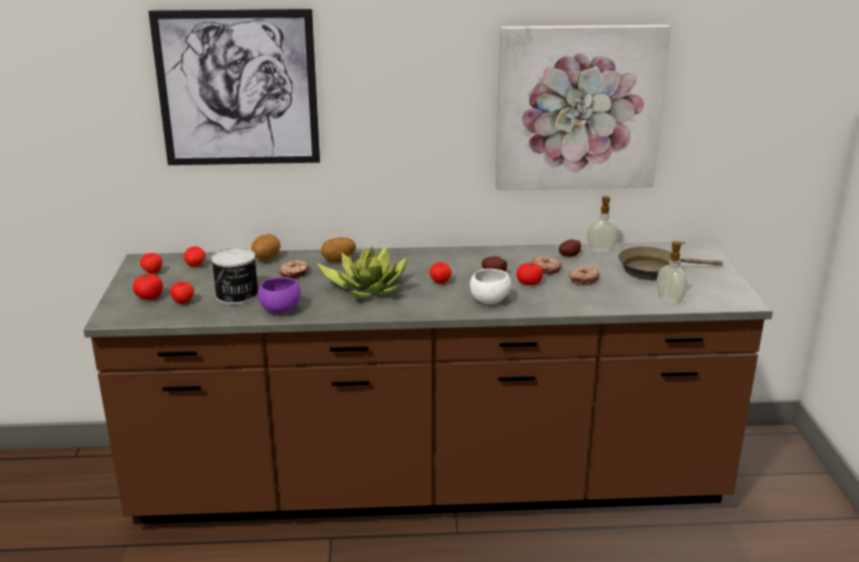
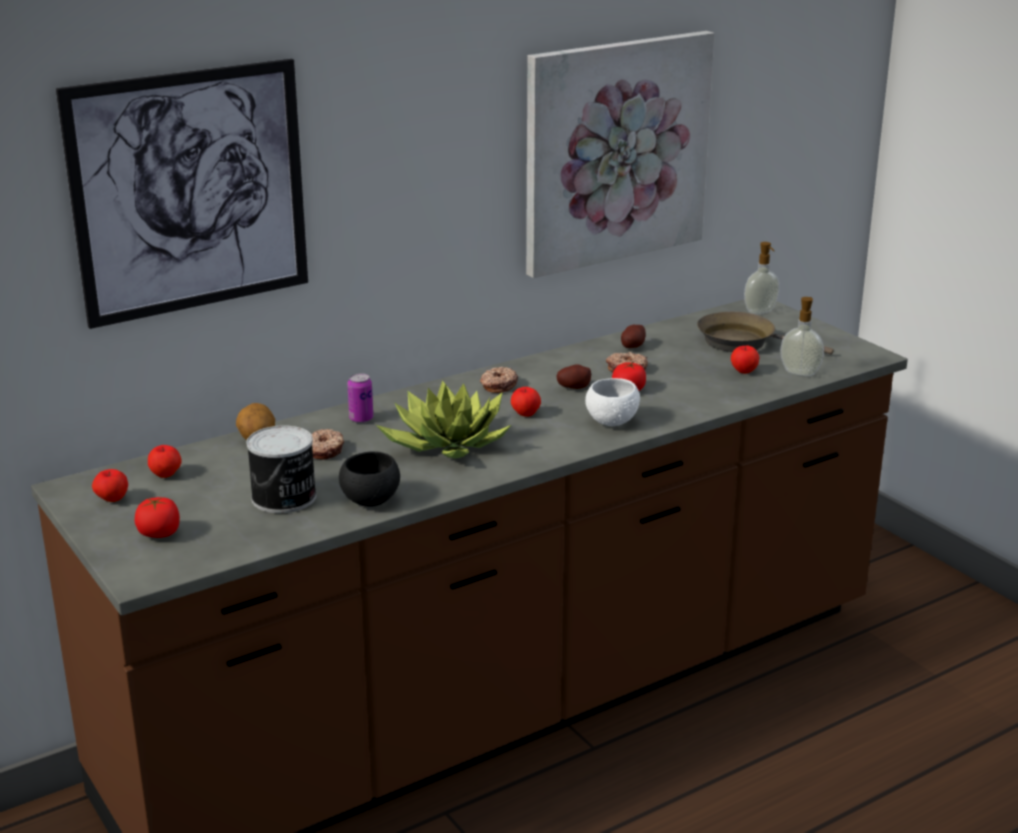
camera: 30 degrees left, 0 degrees up
(183, 302) = (219, 526): apple -> apple (744, 371)
(280, 310) = (371, 500): purple bowl -> black bowl
(339, 260) = (361, 419): potato -> can
(583, 280) = (683, 371): donut -> donut (498, 385)
(601, 251) = (661, 333): soap dispenser -> soap dispenser (760, 312)
(653, 270) = (742, 342): brown frying pan -> brown frying pan turned 60 degrees clockwise

